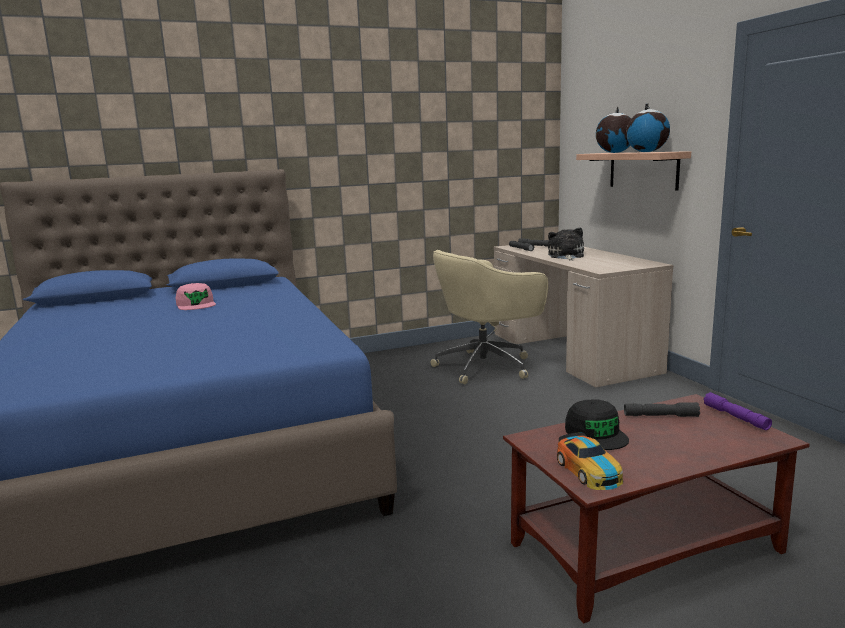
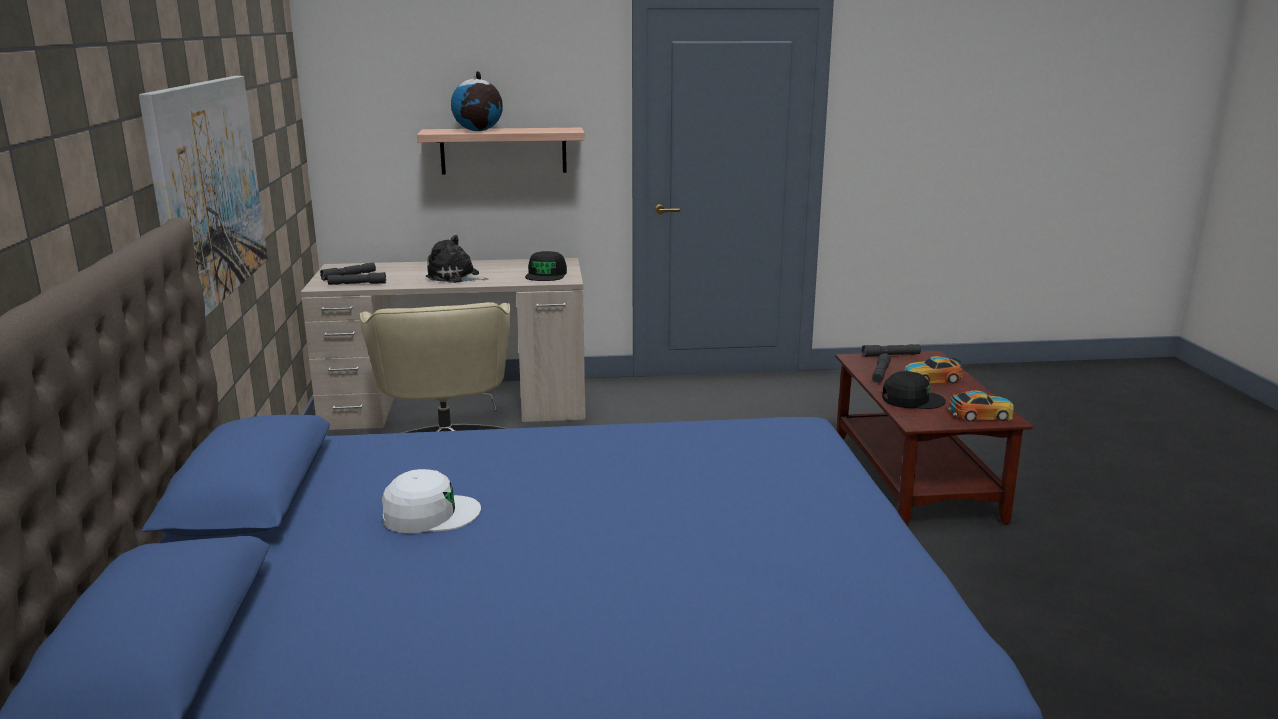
camera: 75 degrees left, 5 degrees up
(196, 304) = (430, 514): pink cap -> white cap
(365, 168) = (208, 191): none -> picture
(607, 266) = (546, 275): none -> black cap
(646, 152) = (536, 130): globe -> none
(683, 441) = (931, 378): none -> toy car
(736, 417) = (891, 355): purple flashlight -> grey flashlight

